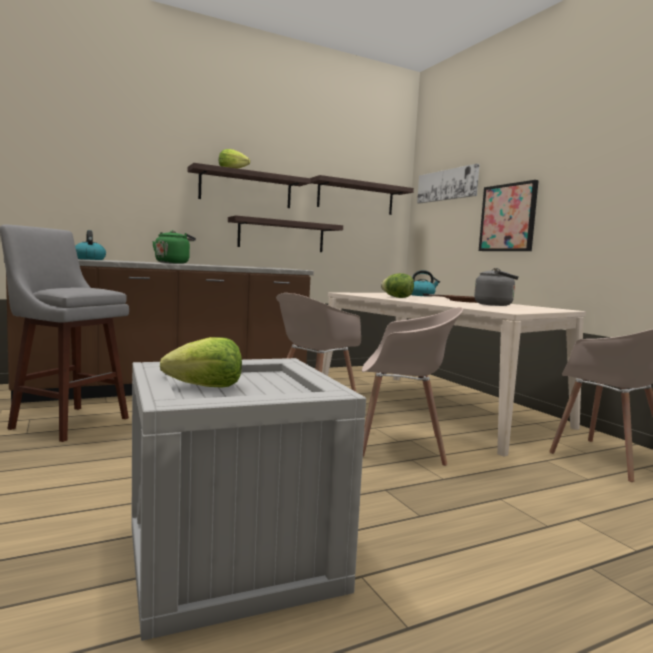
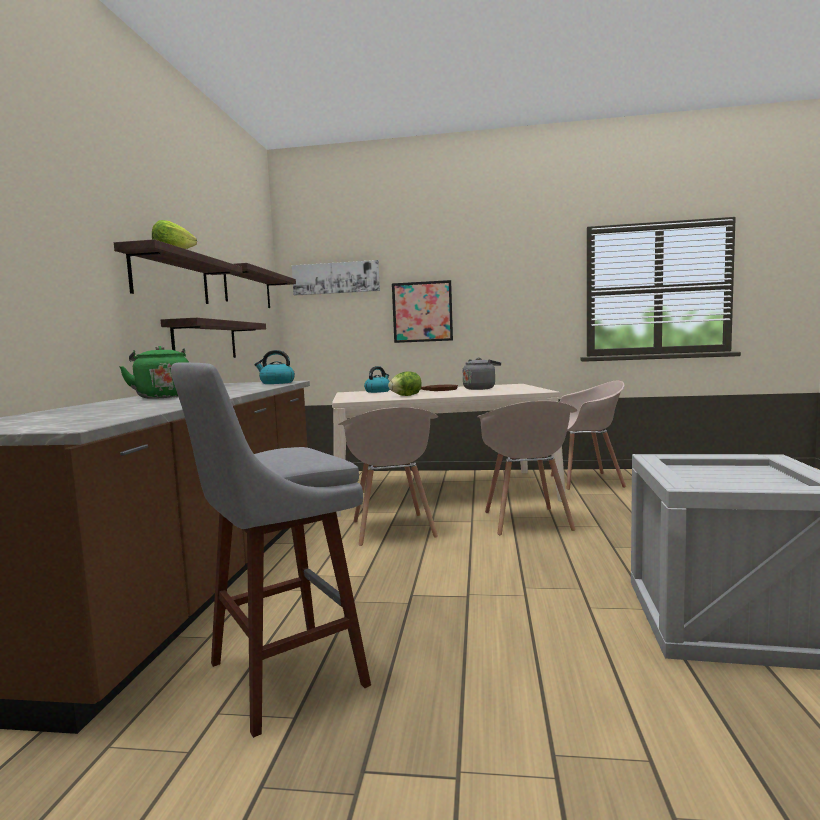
camera: 55 degrees left, 0 degrees up
(89, 259) = (77, 412): kettle -> kettle (276, 383)
(206, 387) = (738, 484): lettuce -> none
(403, 447) = (527, 522): beige chair -> beige chair turned 135 degrees clockwise

